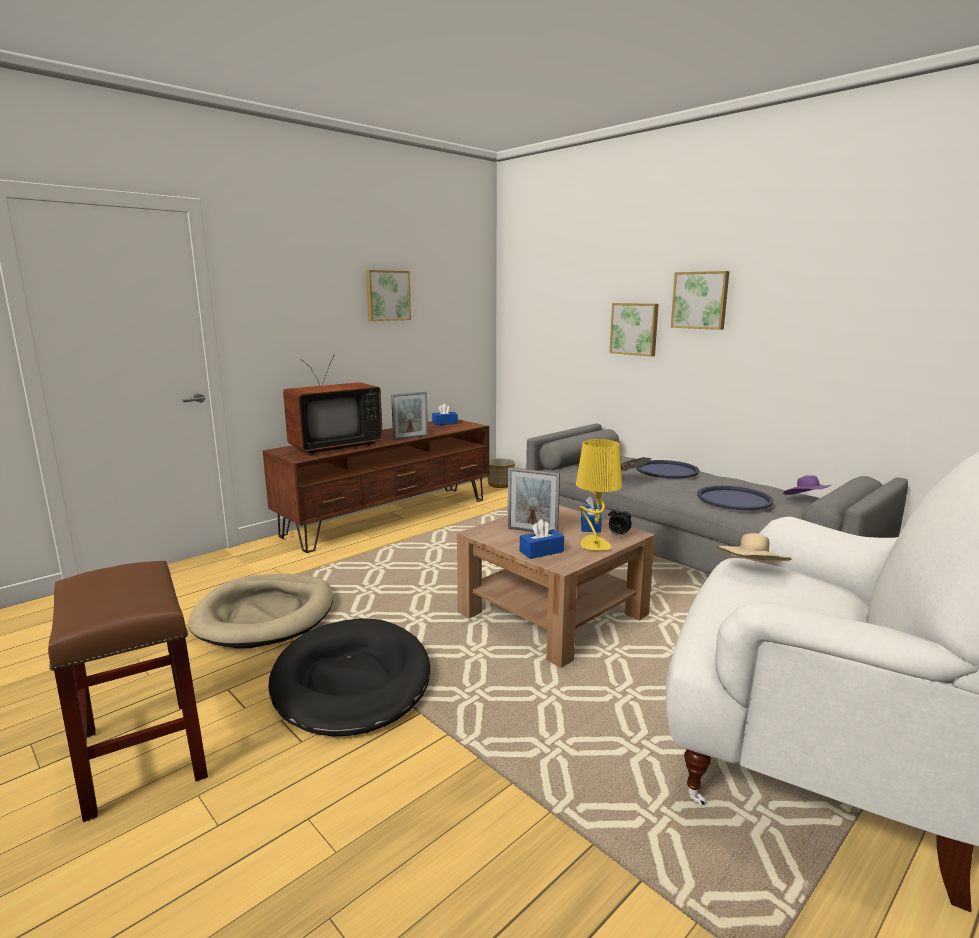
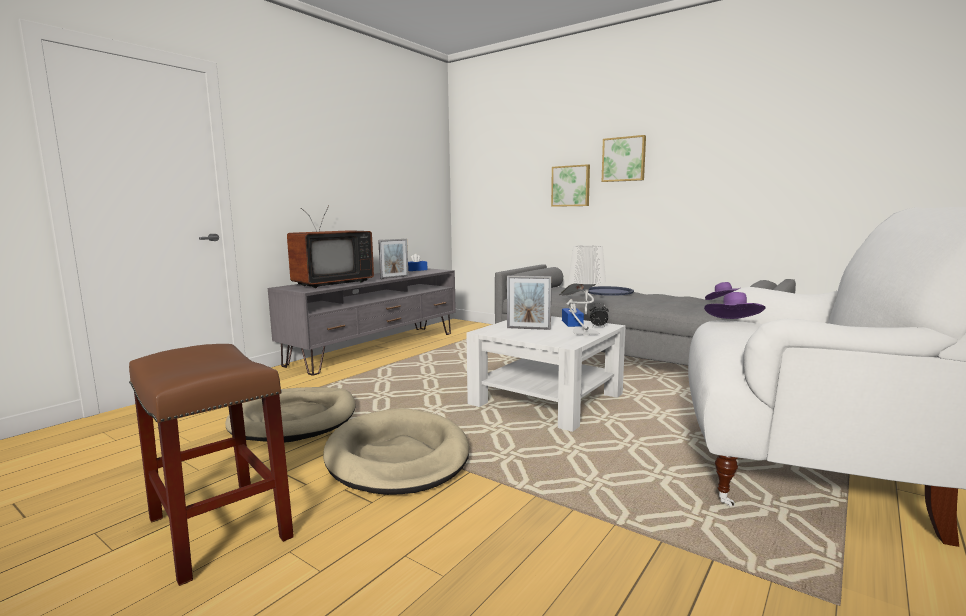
camera: 10 degrees left, 5 degrees down
(352, 682) = (397, 457): black dog bed -> beige dog bed
(387, 295) = (368, 161): picture -> none
(389, 517) = (376, 348): brown tv stand -> grey tv stand
(500, 484) = (460, 323): planter -> none
(541, 551) = (545, 338): blue tissue box -> none
(553, 614) = (546, 399): brown coffee table -> white coffee table
(594, 544) = (583, 332): yellow table lamp -> grey table lamp
(734, 499) = (672, 303): blue tray -> none
(751, 571) = (733, 323): beige hat -> purple hat

